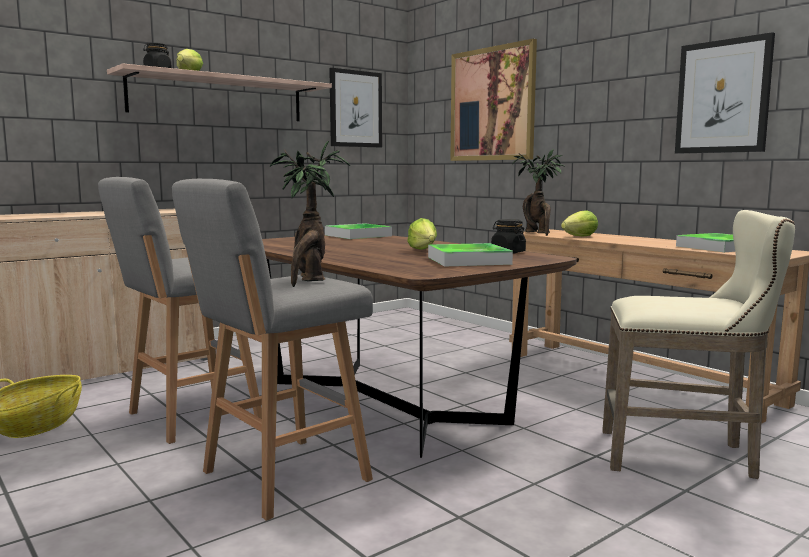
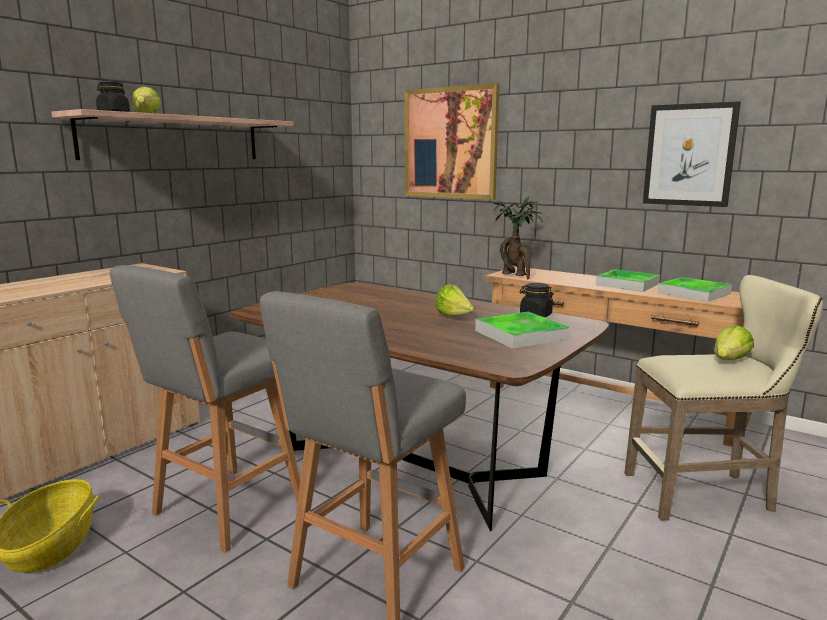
camera: 15 degrees left, 5 degrees up
(309, 281) = (400, 383): potted plant -> none
(355, 109) = (306, 143): picture -> none
(358, 235) = (354, 289): tray -> tray (627, 284)
(580, 236) = (558, 280): lettuce -> lettuce (730, 361)

